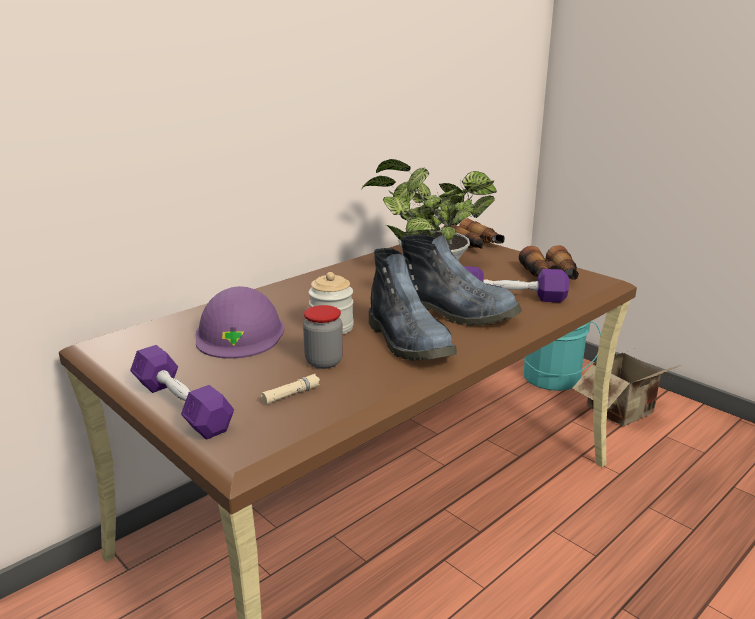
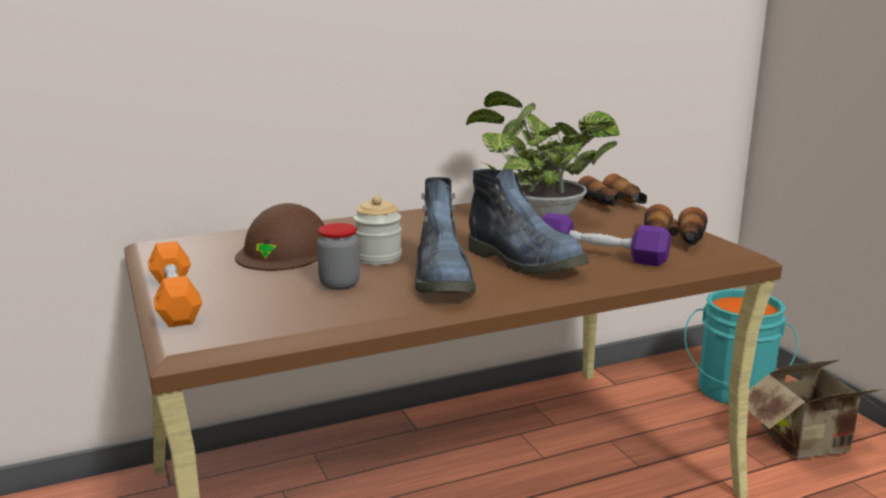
camera: 20 degrees right, 5 degrees down
(181, 406) = (175, 299): purple dumbbell -> orange dumbbell
(240, 333) = (286, 251): purple hard hat -> brown hard hat
(291, 394) = (280, 305): beige flashlight -> none

